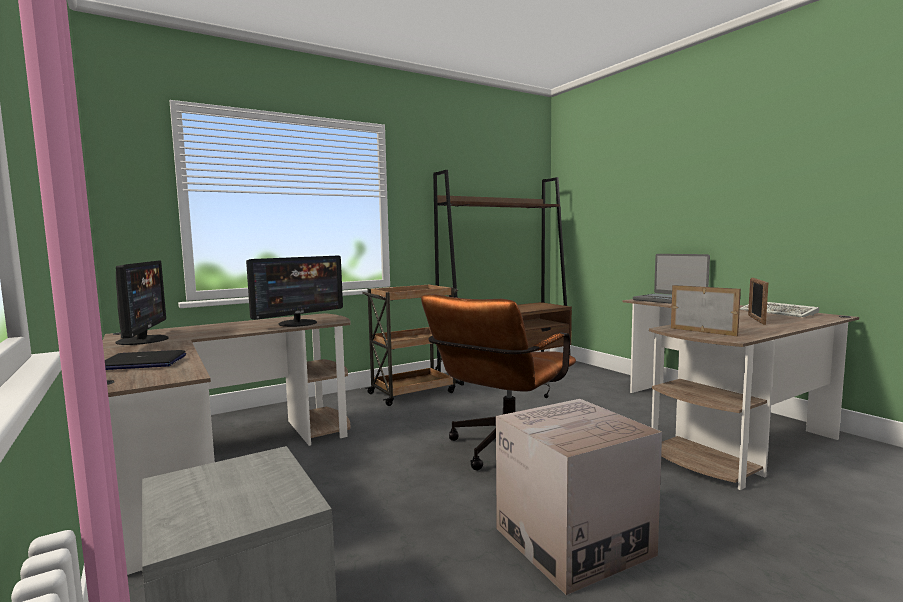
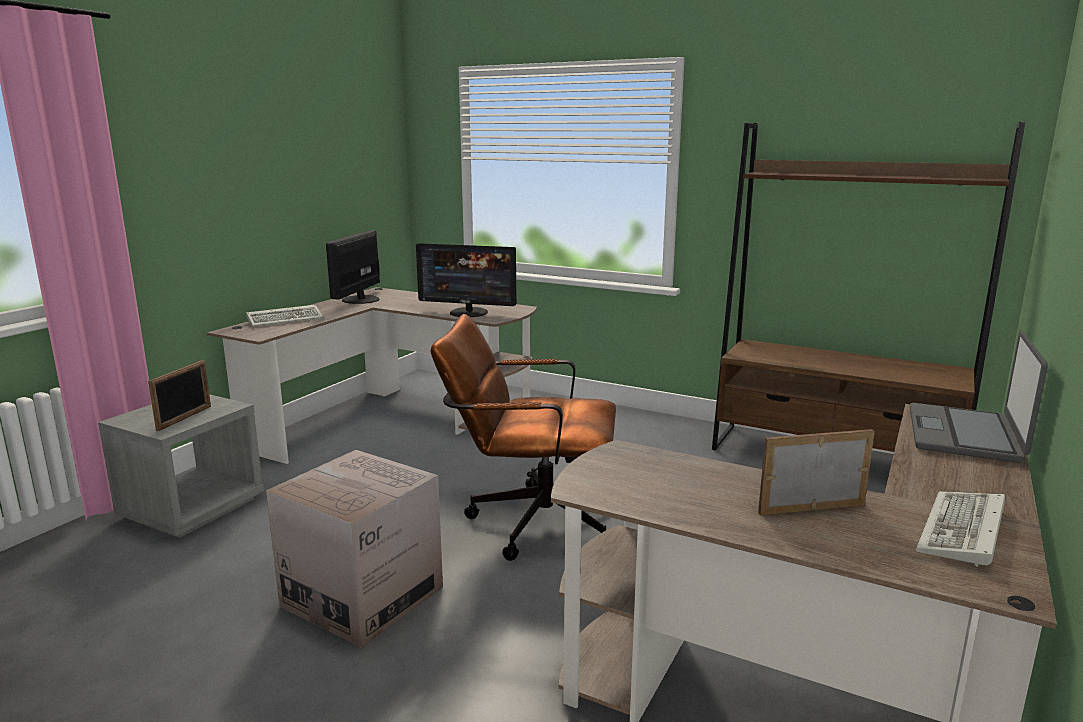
camera: 60 degrees right, 10 degrees up
(142, 363) = (286, 319): laptop -> keyboard
(143, 340) = (359, 300): monitor -> monitor turned 150 degrees clockwise
(413, 392) = (645, 433): brown cart -> none
(703, 332) = (620, 471): picture frame -> picture frame (185, 418)

